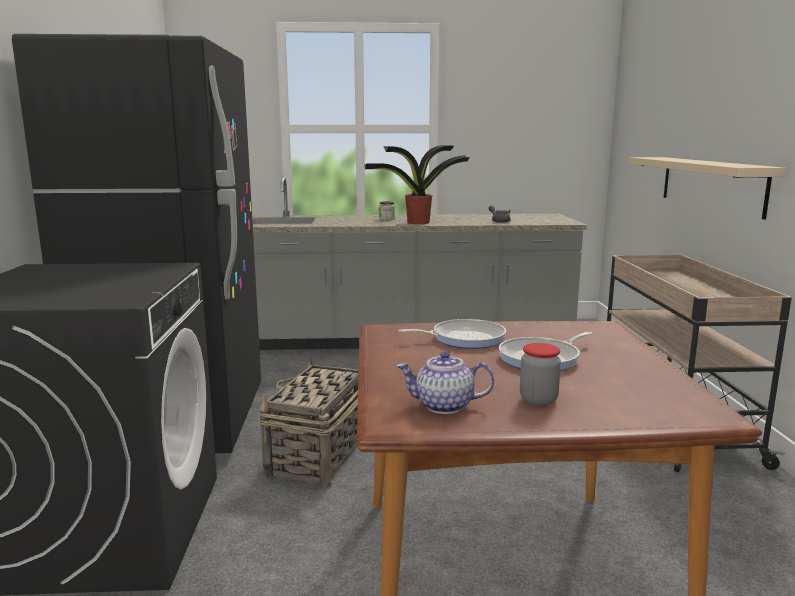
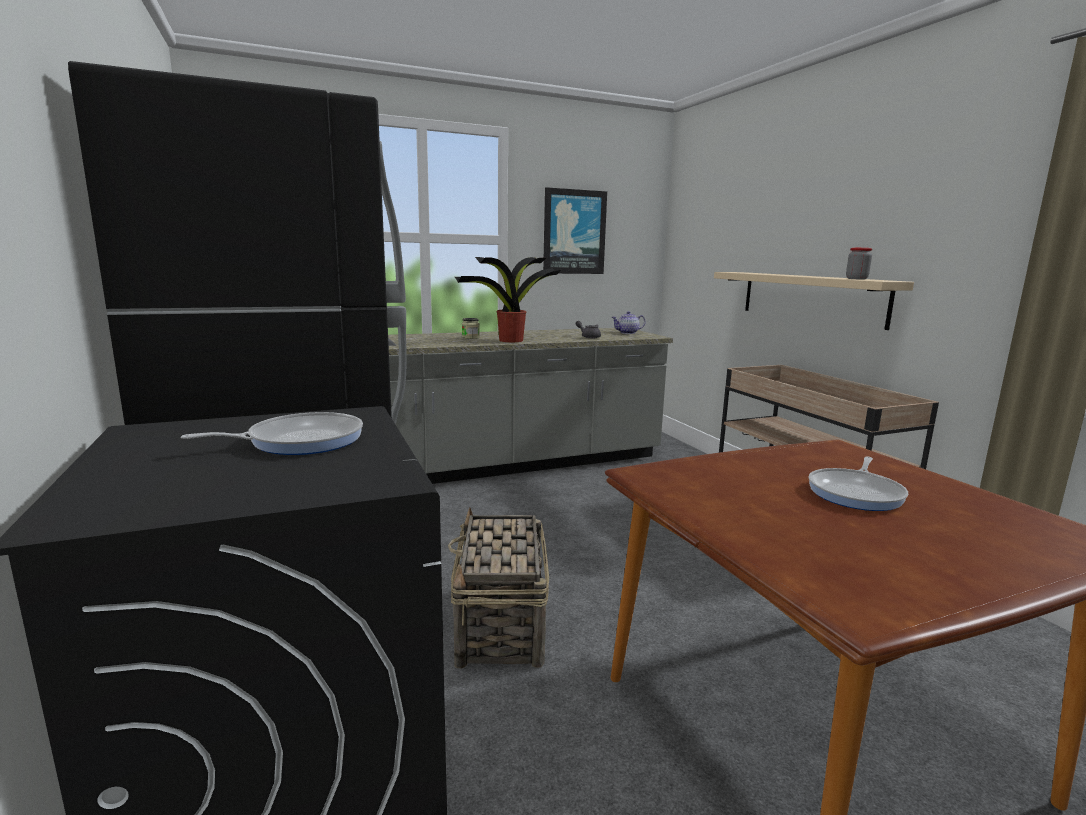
camera: 20 degrees left, 0 degrees up
(444, 406) = (873, 576): teapot -> teapot (627, 333)
(464, 339) = (743, 476): frying pan -> frying pan (299, 441)
(507, 119) = (574, 232): none -> picture
(538, 400) = (944, 550): jar -> jar (856, 279)

